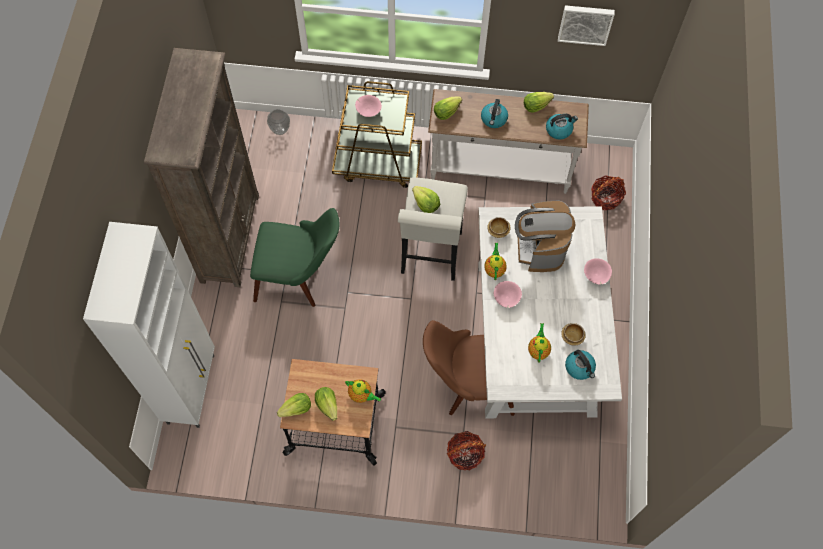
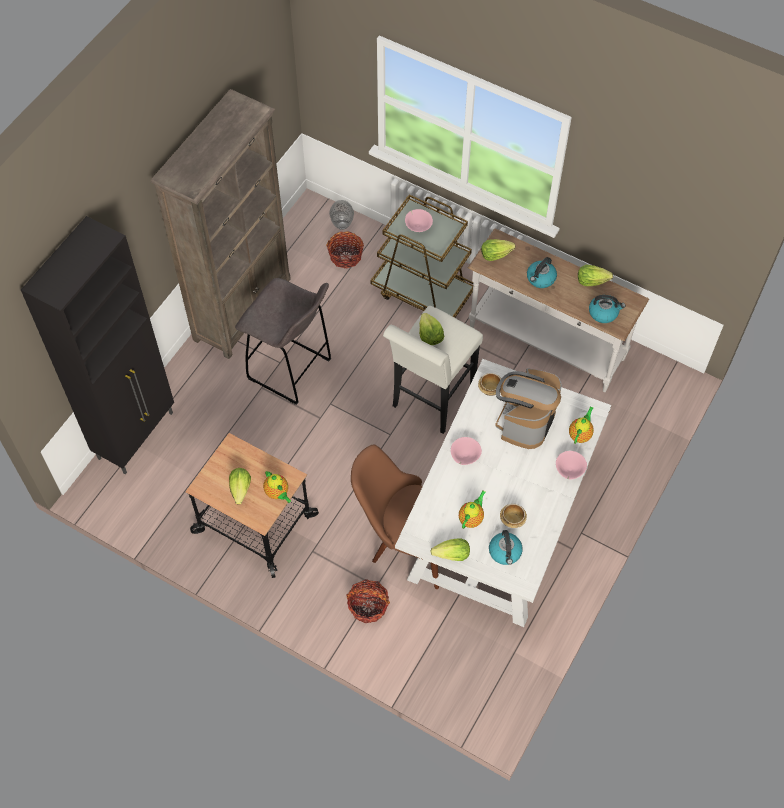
camera: 25 degrees right, 5 degrees down
(192, 388) = (137, 435): white cabinet -> black cabinet
(296, 409) = (209, 480): lettuce -> lettuce (452, 555)
(300, 276) = (291, 371): green chair -> grey stool
(494, 269) = (467, 423): teapot -> teapot (580, 434)
(585, 23) = (657, 206): picture -> none
(605, 197) = (645, 412): basket -> basket (346, 256)

